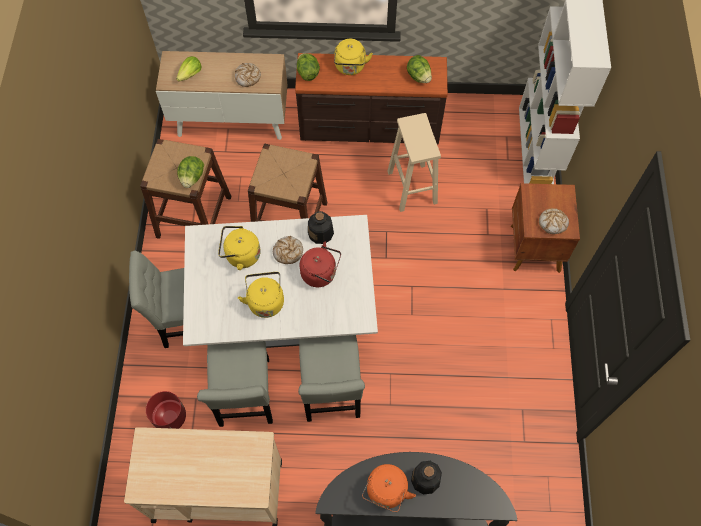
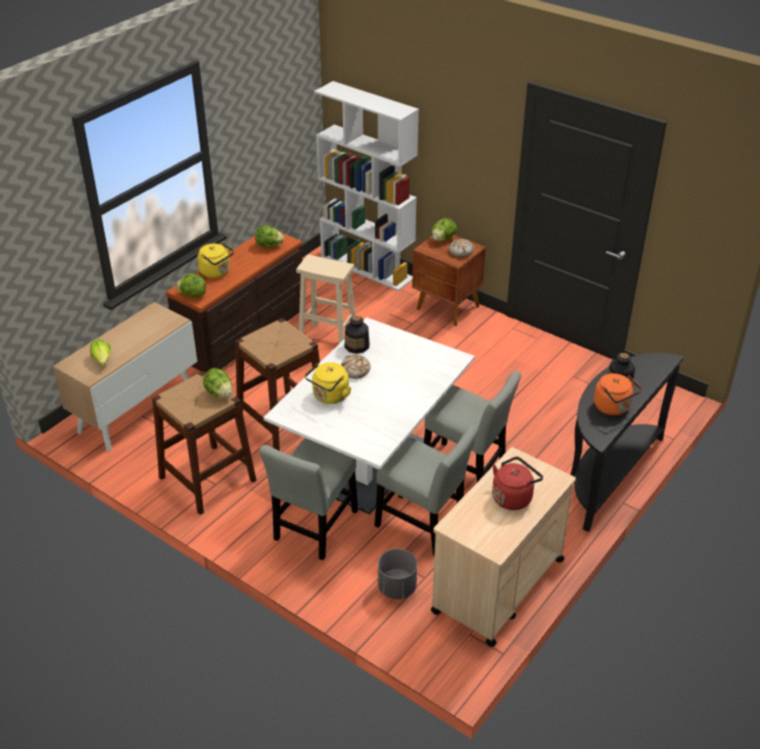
camera: 55 degrees left, 25 degrees down
(169, 417) = (397, 588): red planter -> grey planter
(247, 77) = (150, 330): bread -> none
(265, 300) = (387, 401): yellow kettle -> none
(321, 273) = (394, 361): red kettle -> red kettle (513, 497)
(559, 196) = (443, 239): none -> lettuce

